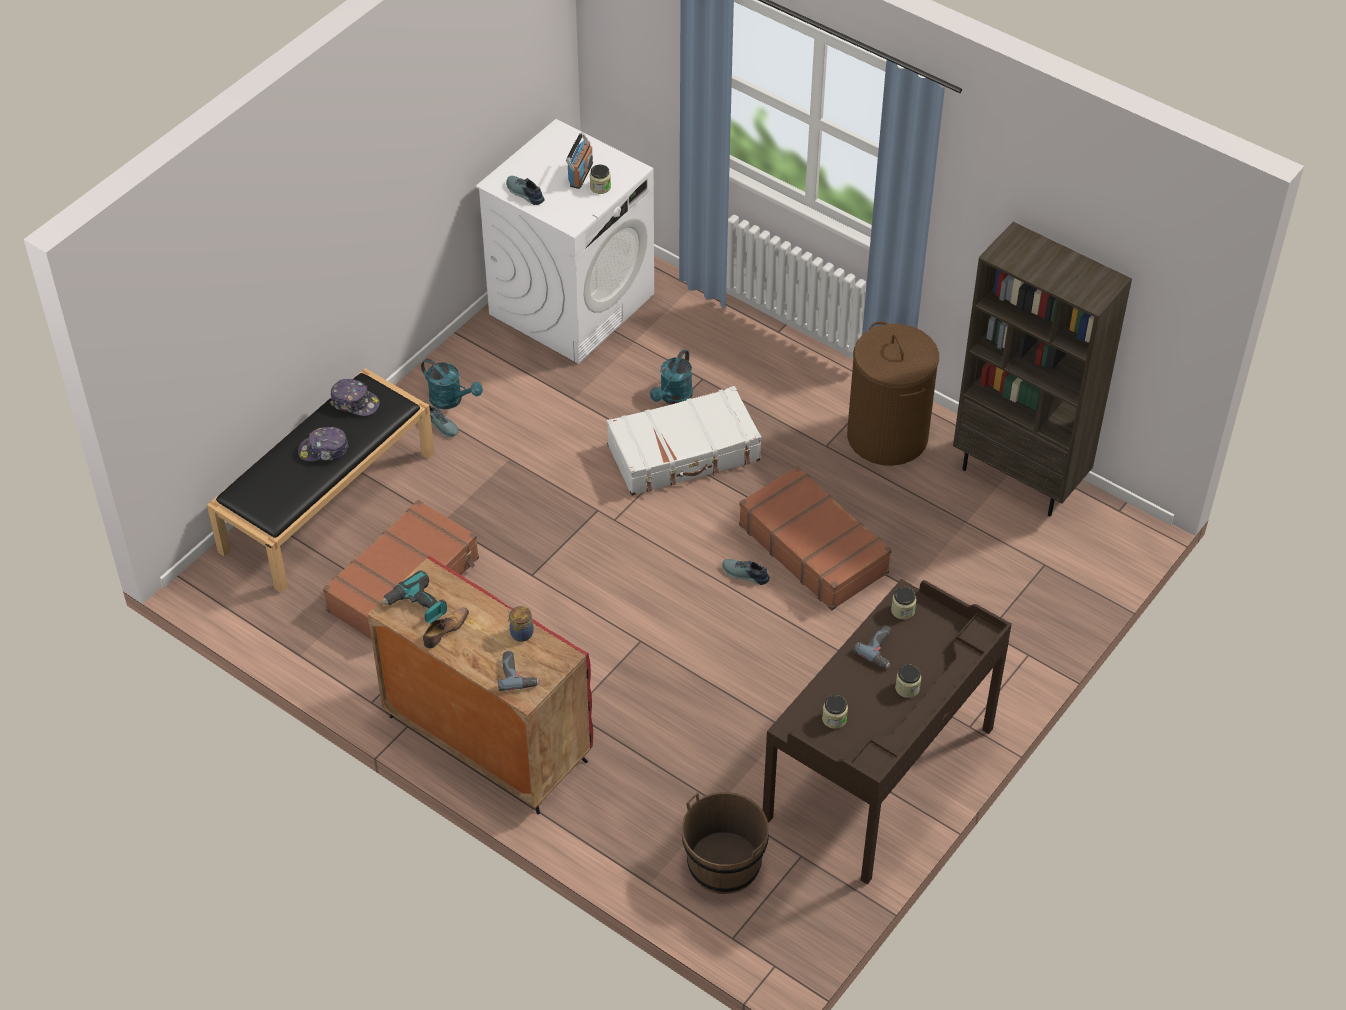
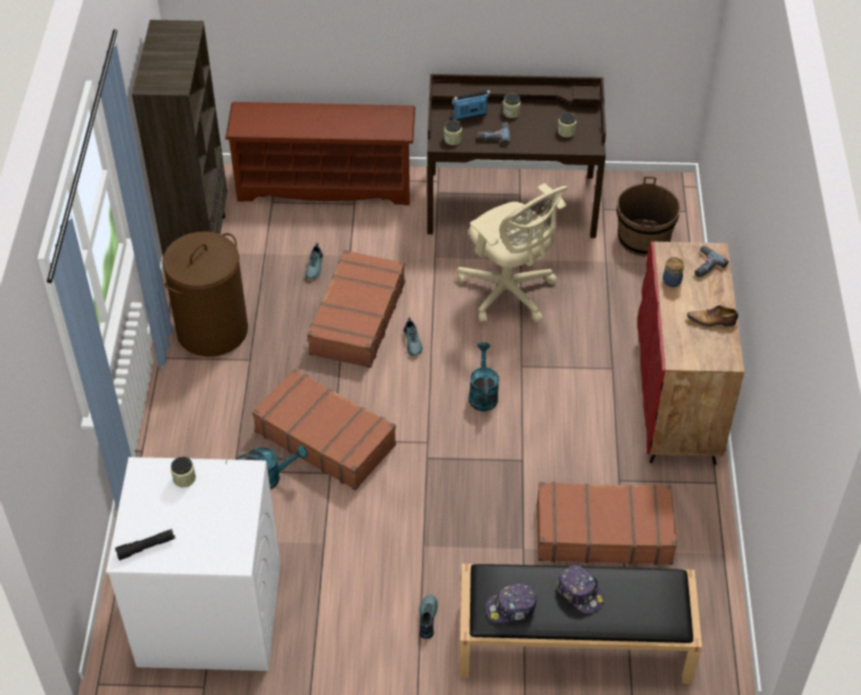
camera: 125 degrees left, 0 degrees up
(355, 402) = (511, 608): cap -> cap turned 90 degrees counterclockwise
(417, 606) = (709, 348): power drill -> none
(451, 400) = (393, 629): turquoise watering can -> turquoise watering can (482, 393)
(524, 194) = (235, 530): shoe -> shoe (315, 267)
(556, 144) = (146, 547): none -> black flashlight
(580, 174) = (177, 503): radio -> radio (469, 115)
(684, 453) = (325, 437): white suitcase -> brown suitcase
(744, 689) = (509, 293): none -> beige office chair
(1039, 623) = (326, 185): none -> brown shoe rack

